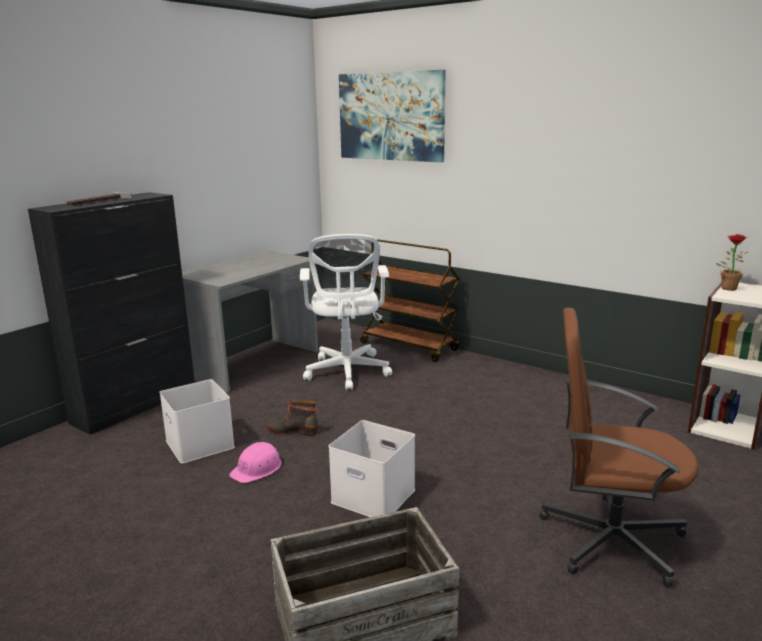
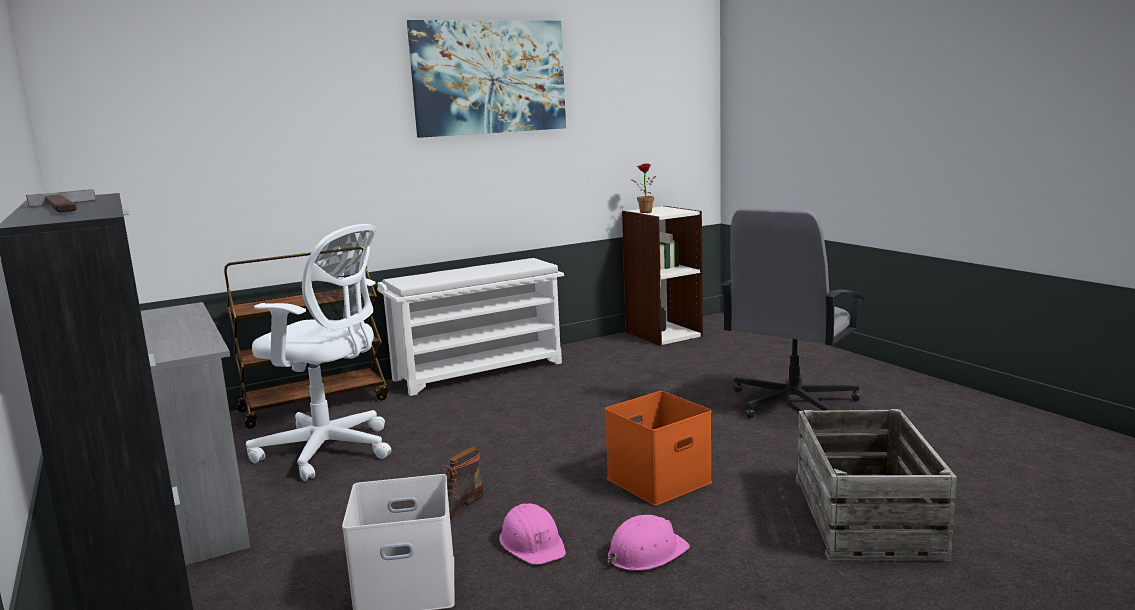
camera: 65 degrees left, 5 degrees down
(259, 514) = (646, 553): none -> pink hard hat
(375, 495) = (659, 479): white storage box -> orange storage box
(391, 116) = (205, 76): picture -> picture (489, 77)
(522, 374) = (479, 371): none -> white shoe rack
(609, 539) = (791, 403): brown office chair -> grey office chair

